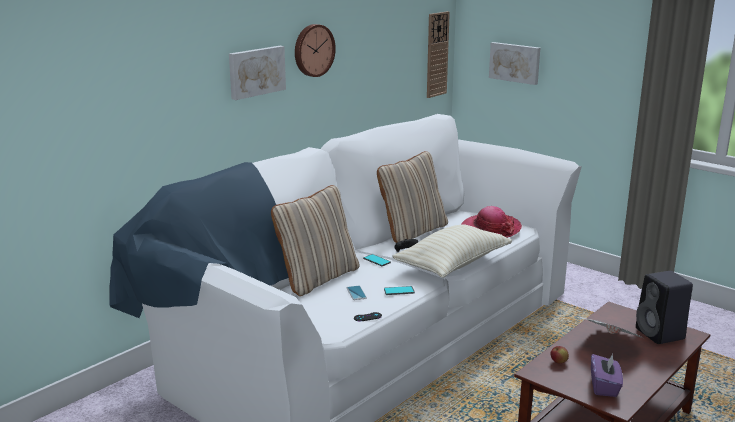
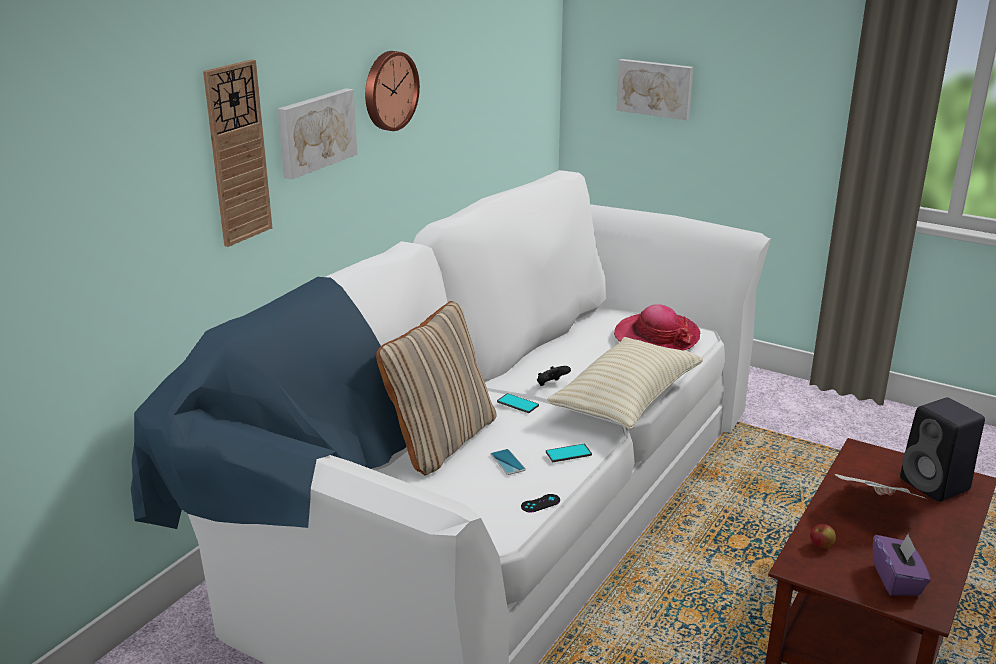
camera: 10 degrees left, 5 degrees up
(412, 232) = (548, 349): beige pillow -> none
(437, 54) = (541, 79): wall clock -> wall clock (237, 153)

